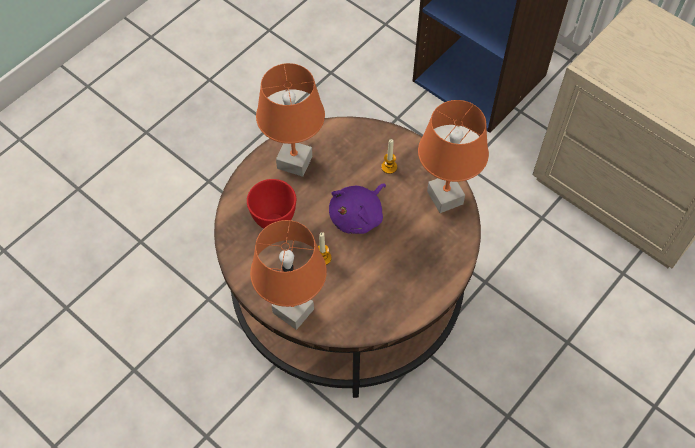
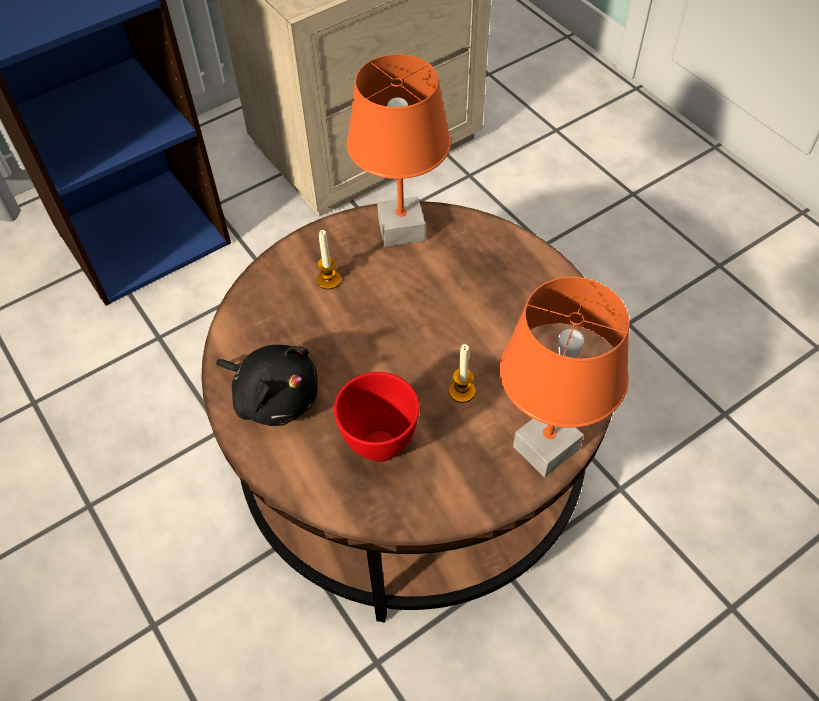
camera: 75 degrees left, 5 degrees down
(295, 162) = (274, 396): orange table lamp -> black plush toy
(358, 216) = (401, 333): purple plush toy -> none

